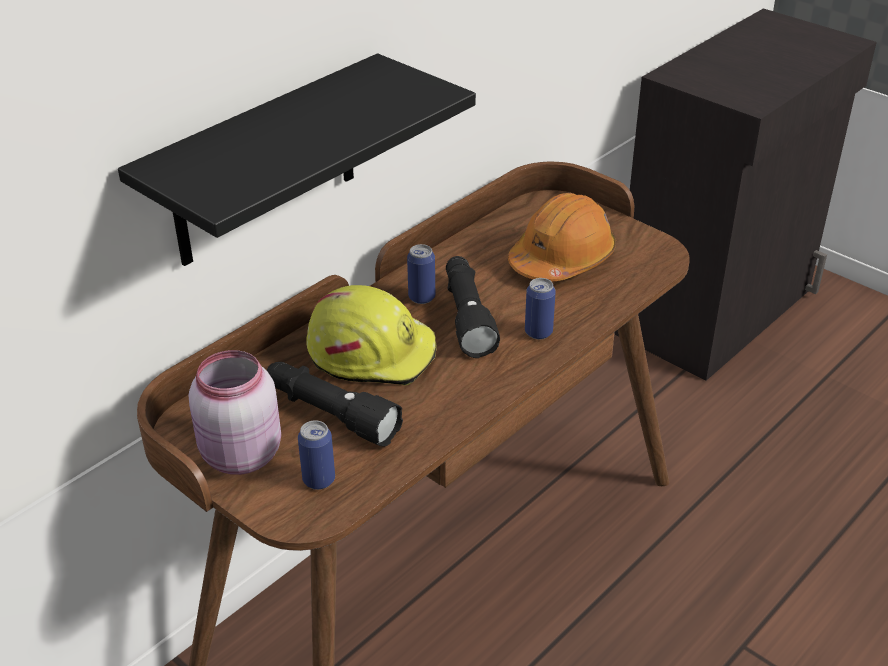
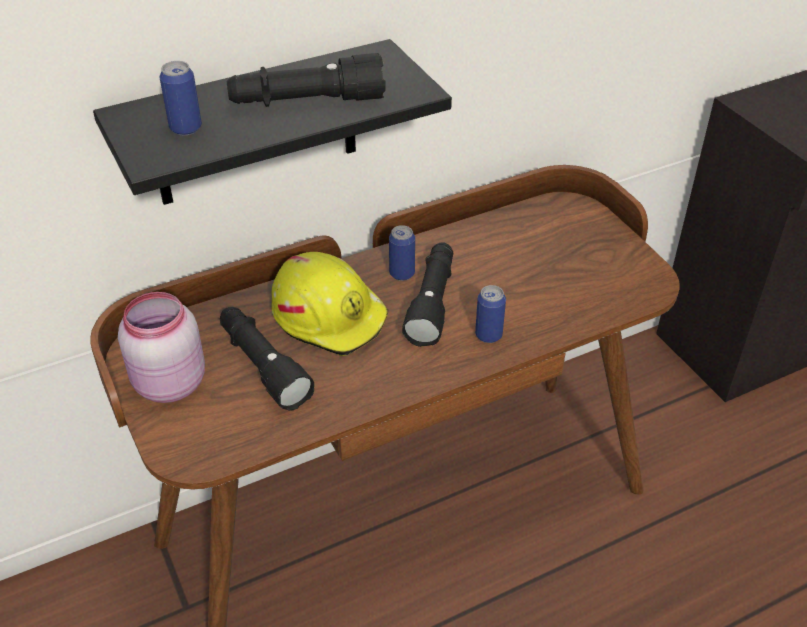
camera: 20 degrees right, 5 degrees up
(319, 480) = (219, 426): can -> can (186, 128)
(339, 121) = (307, 102): none -> black flashlight
(562, 259) = (551, 266): orange hard hat -> none

